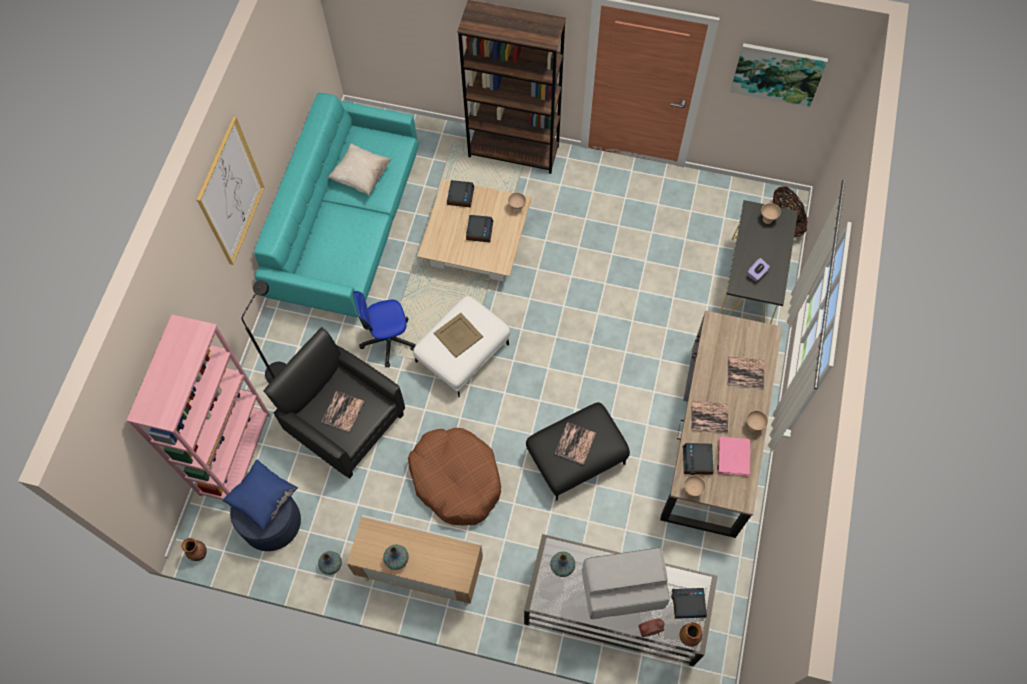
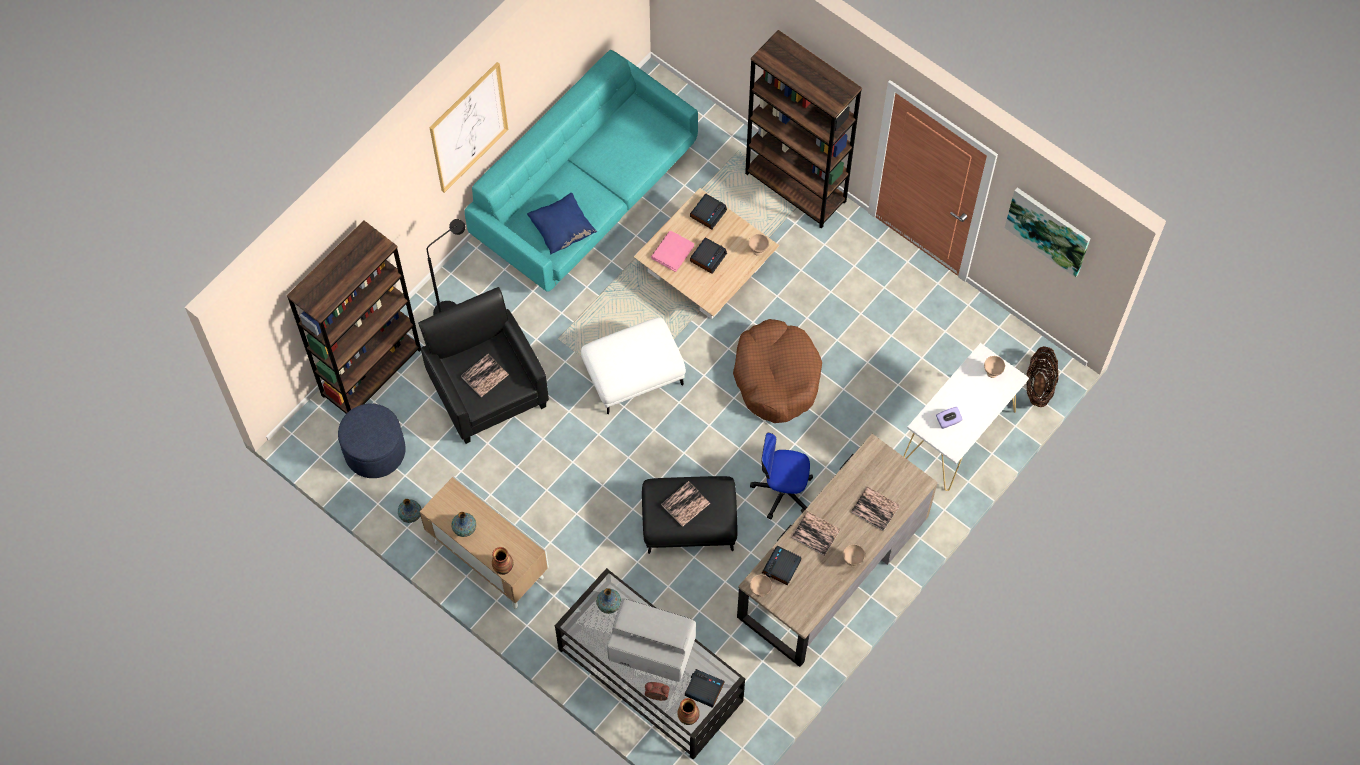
camera: 25 degrees right, 0 degrees up
(199, 553) = (298, 448): vase -> vase (503, 567)
(235, 454) = (371, 372): pink bookcase -> brown bookcase
(263, 499) = (375, 423): blue pillow -> blue pillow (562, 230)
(361, 176) = (617, 152): beige pillow -> none
(388, 340) = (568, 328): office chair -> office chair (782, 490)
(456, 479) = (564, 490): brown dog bed -> brown dog bed (776, 376)
(458, 335) = (630, 352): beige tray -> none
(732, 457) = (816, 579): pink book -> pink book (672, 252)
(749, 286) = (959, 435): black console table -> white console table

